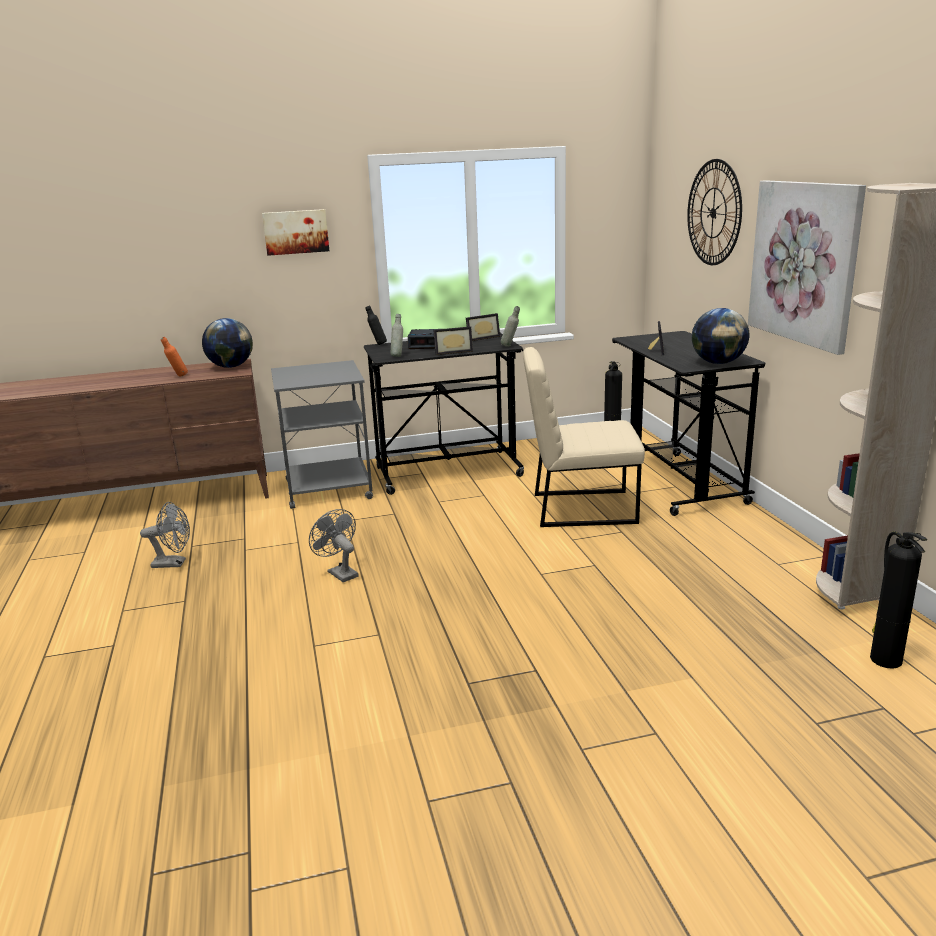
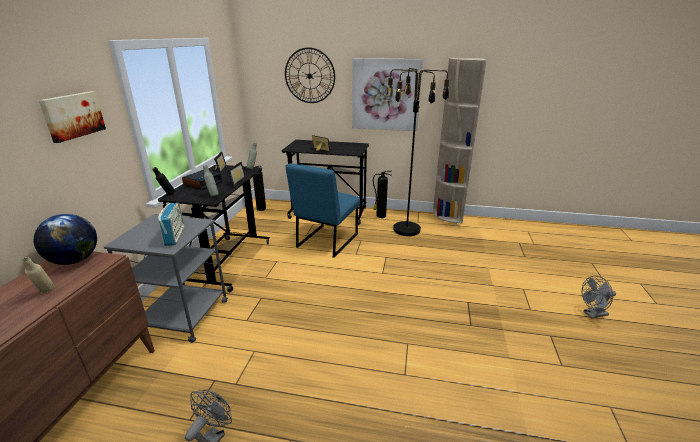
camera: 65 degrees left, 5 degrees up
(178, 376) = (46, 294): orange bottle -> beige bottle
(310, 379) = (175, 236): none -> radio
(339, 573) = (320, 341): grey fan -> grey fan (592, 314)
(580, 508) = (326, 241): beige chair -> blue chair
(718, 363) = (357, 148): globe -> none
(723, 560) = (406, 230): none -> floor lamp
(884, 659) = (491, 231): fire extinguisher -> fire extinguisher (380, 216)

